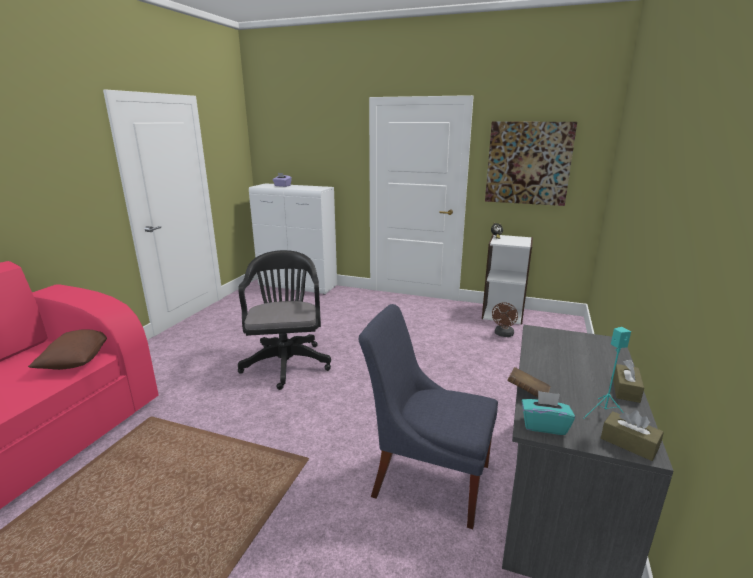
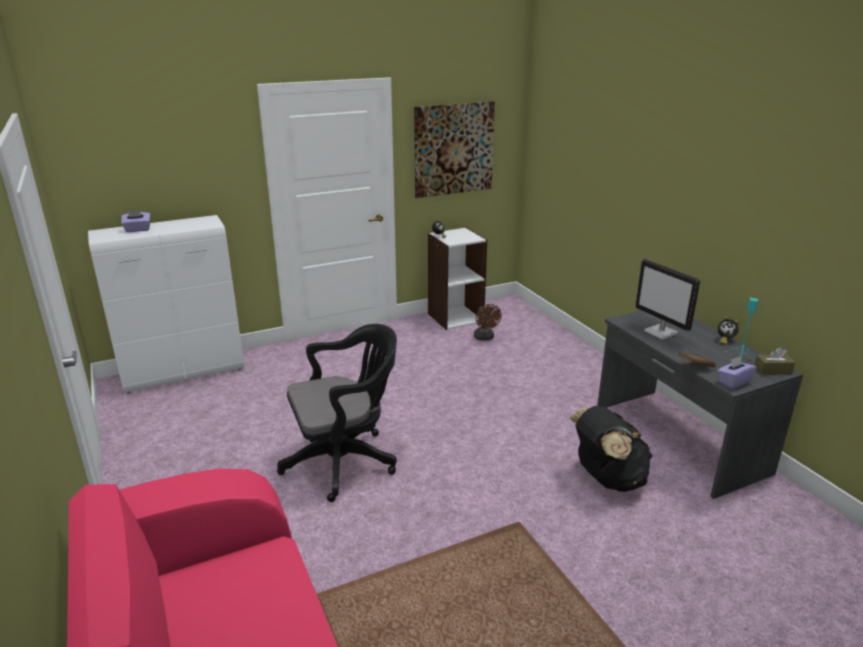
camera: 45 degrees left, 5 degrees up
(76, 362) = (264, 568): brown pillow -> none
(286, 361) = (345, 461): black office chair -> black office chair turned 120 degrees clockwise
(426, 477) = (607, 478): blue chair -> black backpack
(544, 425) = (733, 382): turquoise tissue box -> purple tissue box
(558, 354) = (661, 332): none -> monitor
(626, 390) = (724, 340): brown tissue box -> alarm clock

